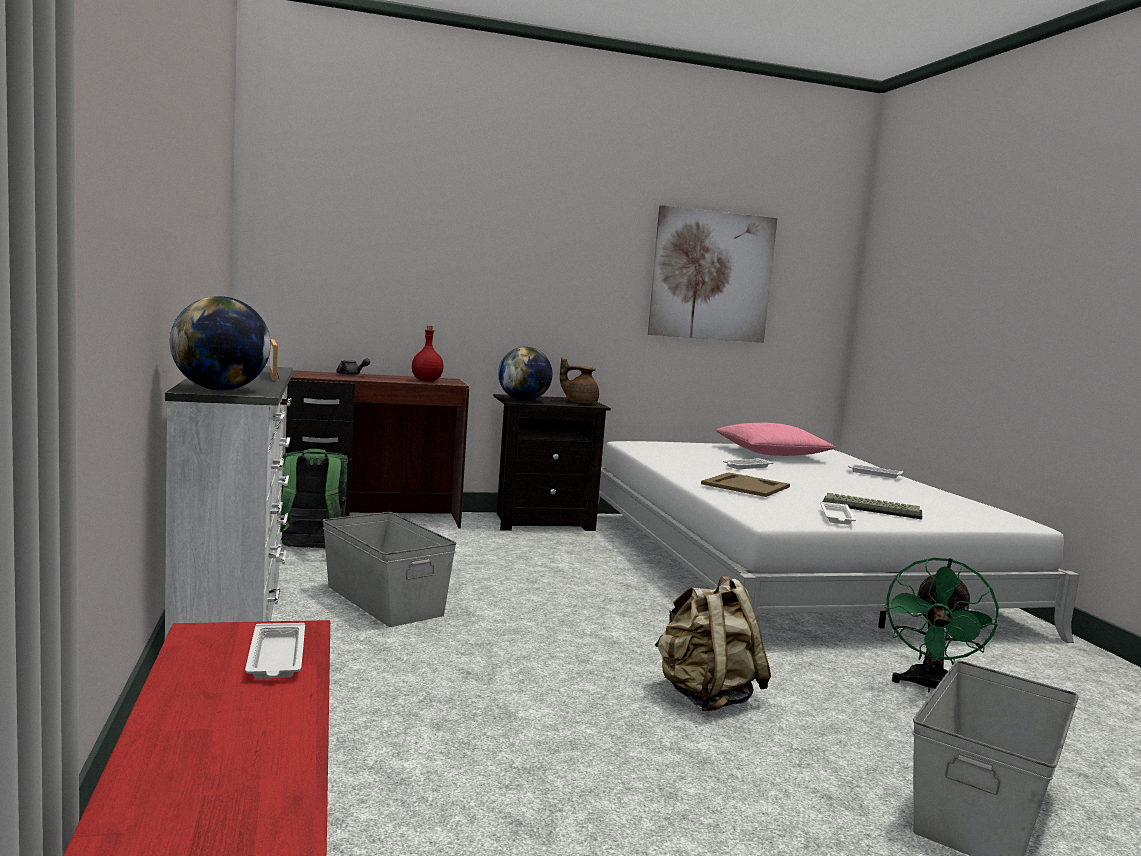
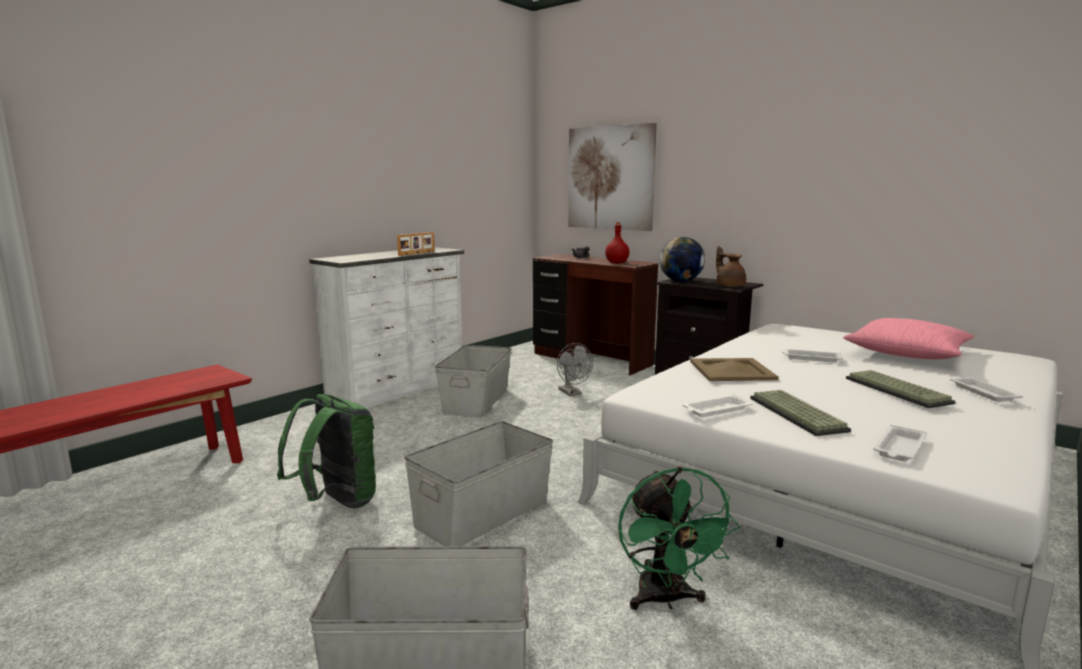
camera: 55 degrees right, 5 degrees up
(220, 389) = (338, 258): globe -> none
(276, 658) = (190, 384): white tray -> white tray (899, 448)
(310, 549) = (514, 368): green backpack -> green backpack (336, 502)
(459, 561) = (572, 393): none -> grey fan
(706, 697) = (481, 513): beige backpack -> grey storage box
(712, 276) = (899, 159): picture -> picture (610, 178)
(852, 480) = (899, 390): none -> keyboard
(929, 687) = (665, 600): green fan -> green fan turned 90 degrees counterclockwise

